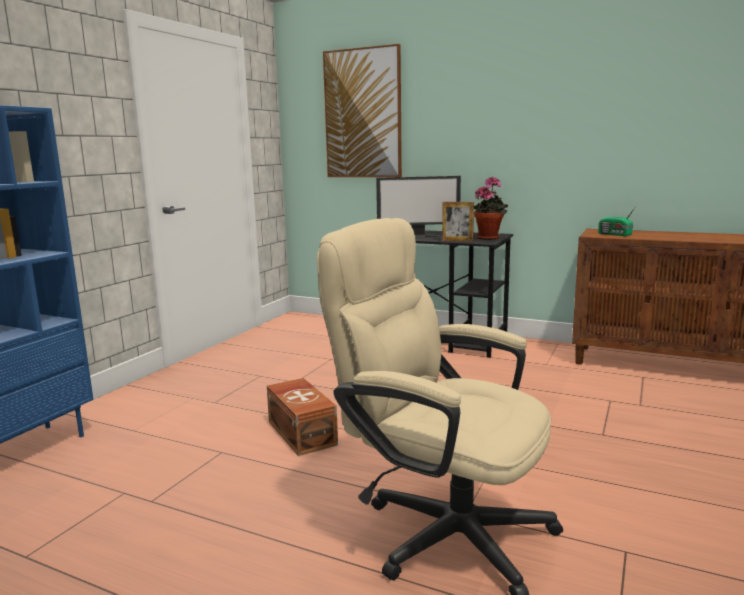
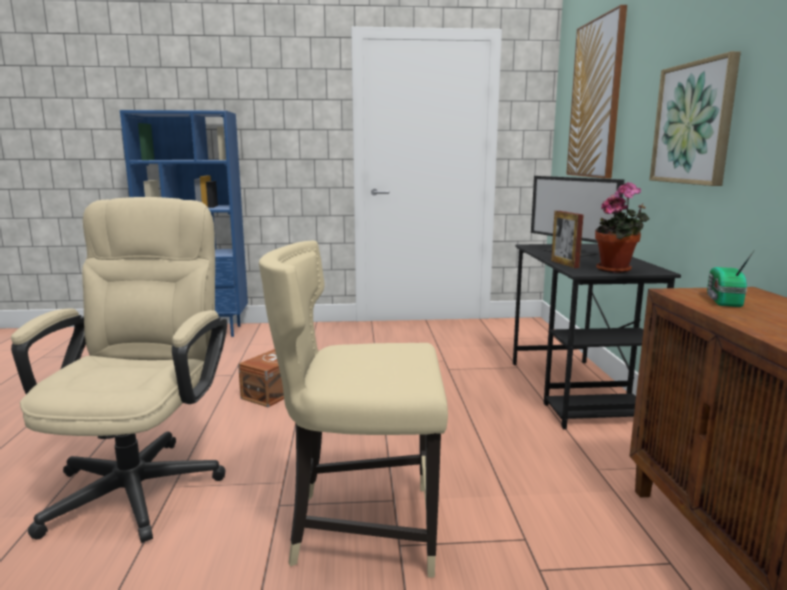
camera: 60 degrees right, 0 degrees up
(503, 137) = (693, 123): none -> picture
(576, 442) = (361, 527): none -> beige chair

